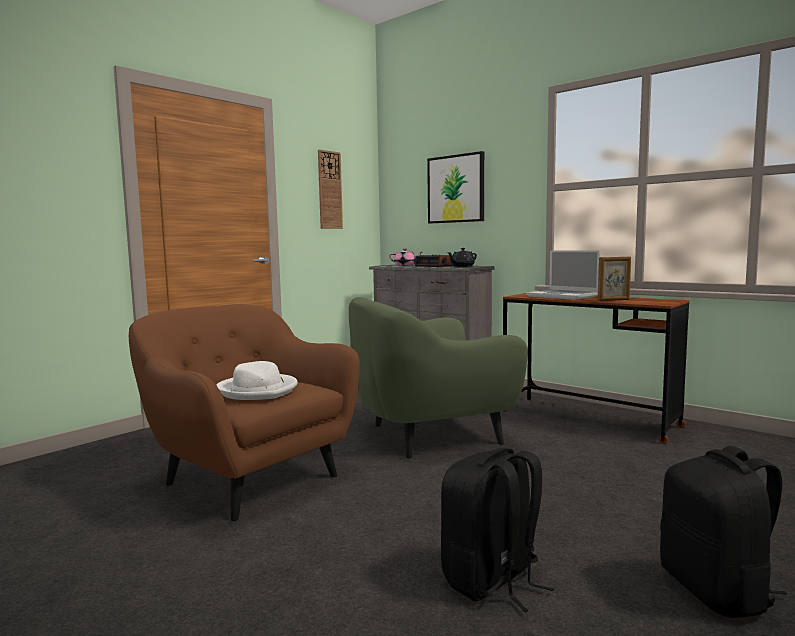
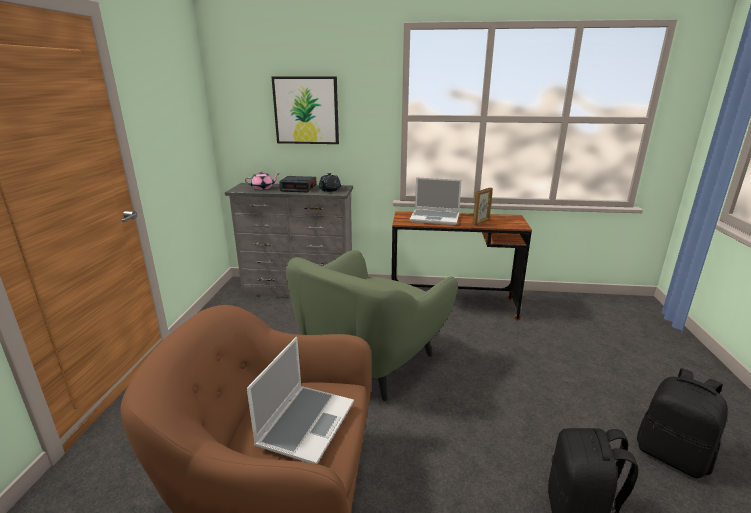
camera: 35 degrees left, 15 degrees up
(258, 390) = (306, 423): white hat -> laptop
(329, 190) = (171, 113): wall clock -> none

